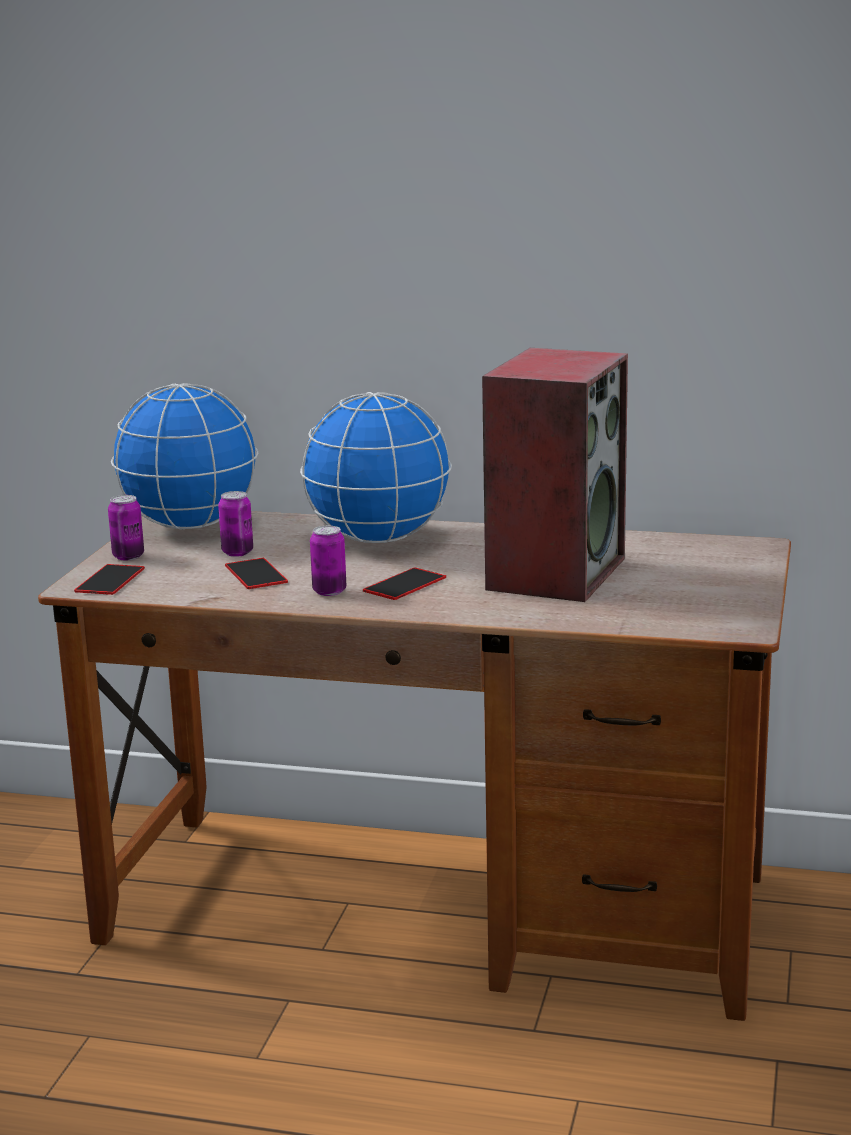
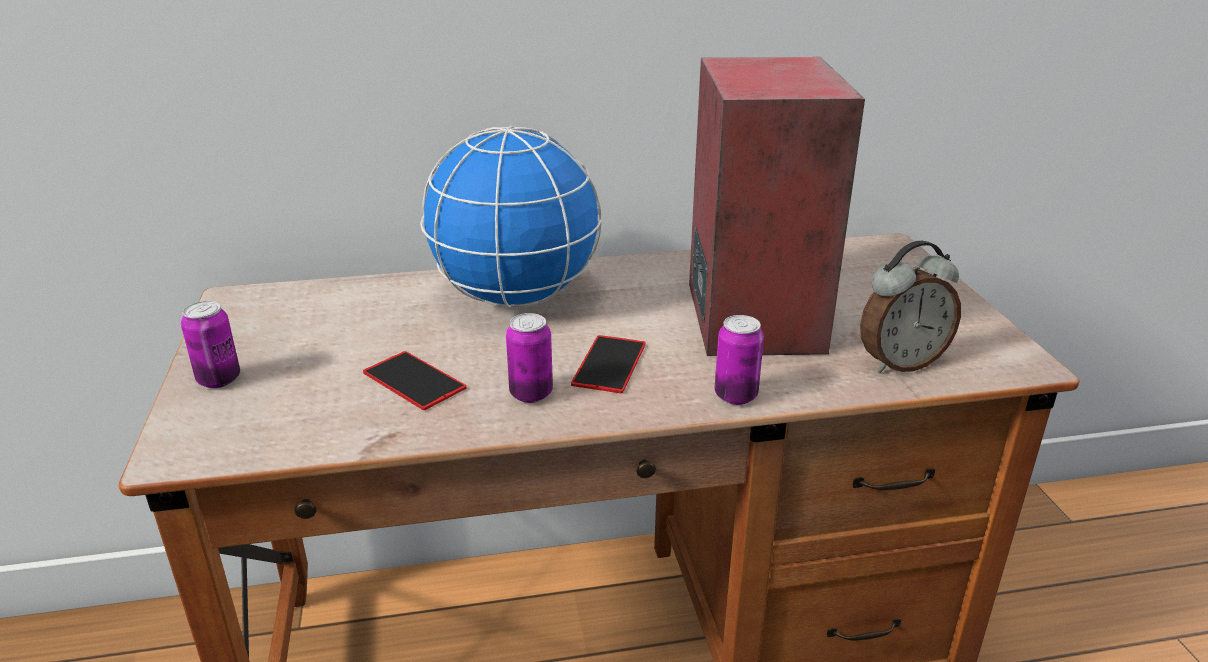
camera: 25 degrees left, 10 degrees up
(110, 580) = (217, 430): phone -> none
(190, 526) = (271, 313): globe -> none
(237, 552) = (363, 347): can -> can (735, 396)
(636, 614) = (900, 362): none -> alarm clock

